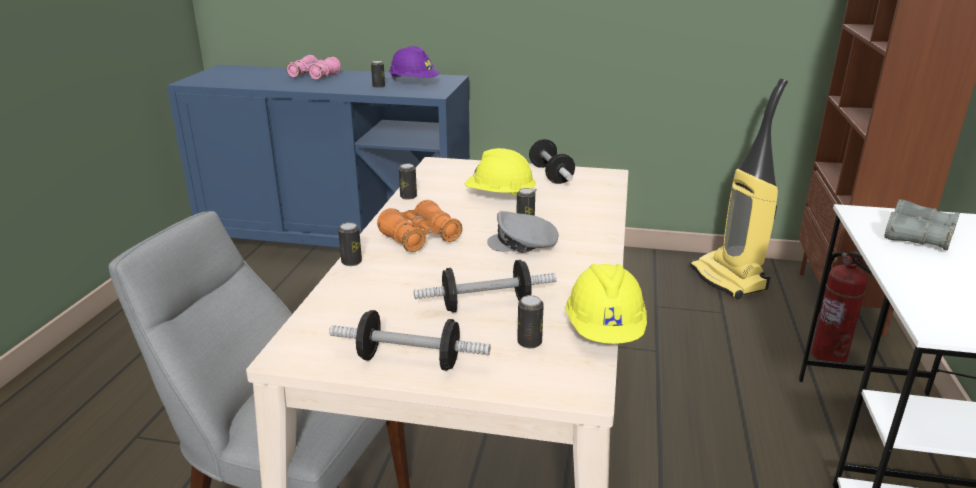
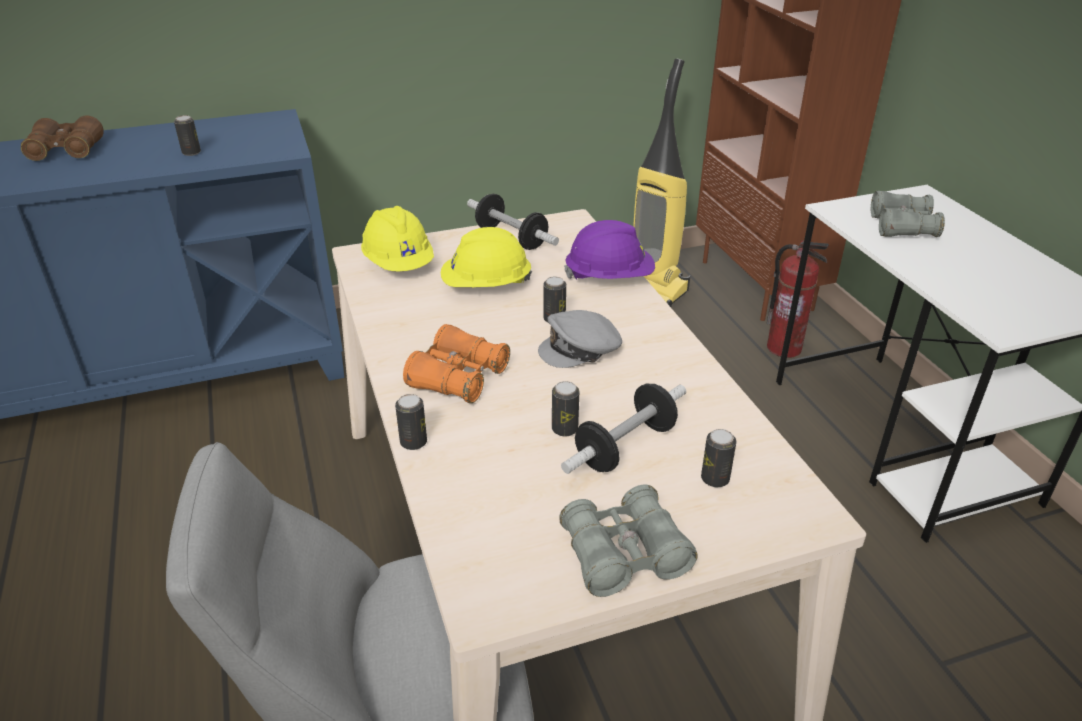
camera: 30 degrees left, 10 degrees up
(314, 76) = (66, 151): pink binoculars -> brown binoculars
(408, 197) = (378, 318): can -> can (564, 429)
(409, 360) = (624, 554): dumbbell -> grey binoculars
(414, 83) = (235, 136): purple hard hat -> purple hard hat (609, 278)
(605, 331) = (767, 435): yellow hard hat -> yellow hard hat (399, 264)

